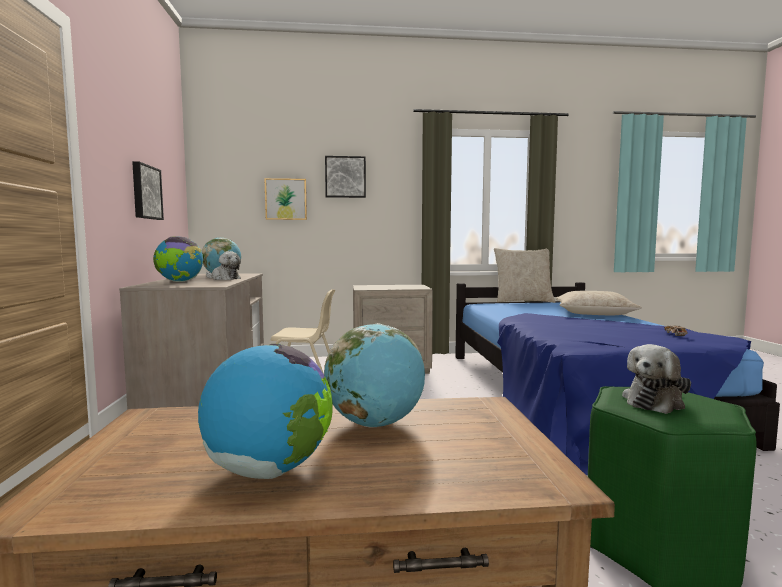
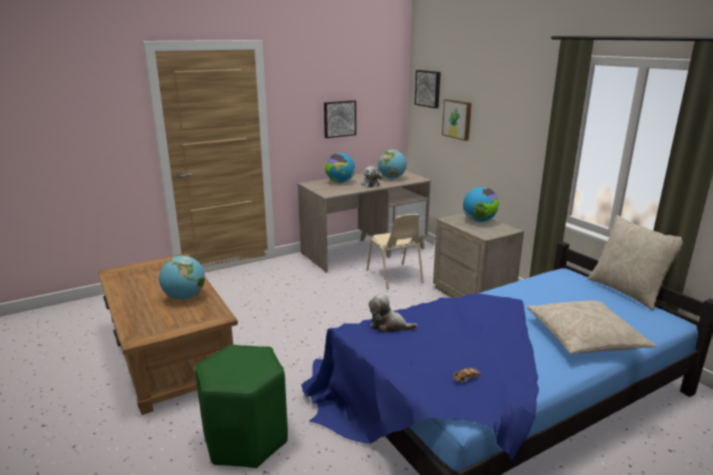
camera: 65 degrees right, 15 degrees up
(269, 471) = (137, 291): globe -> globe (479, 221)
(345, 177) = (498, 104): picture -> picture (428, 88)
(654, 401) = (239, 361): plush toy -> plush toy (389, 326)

